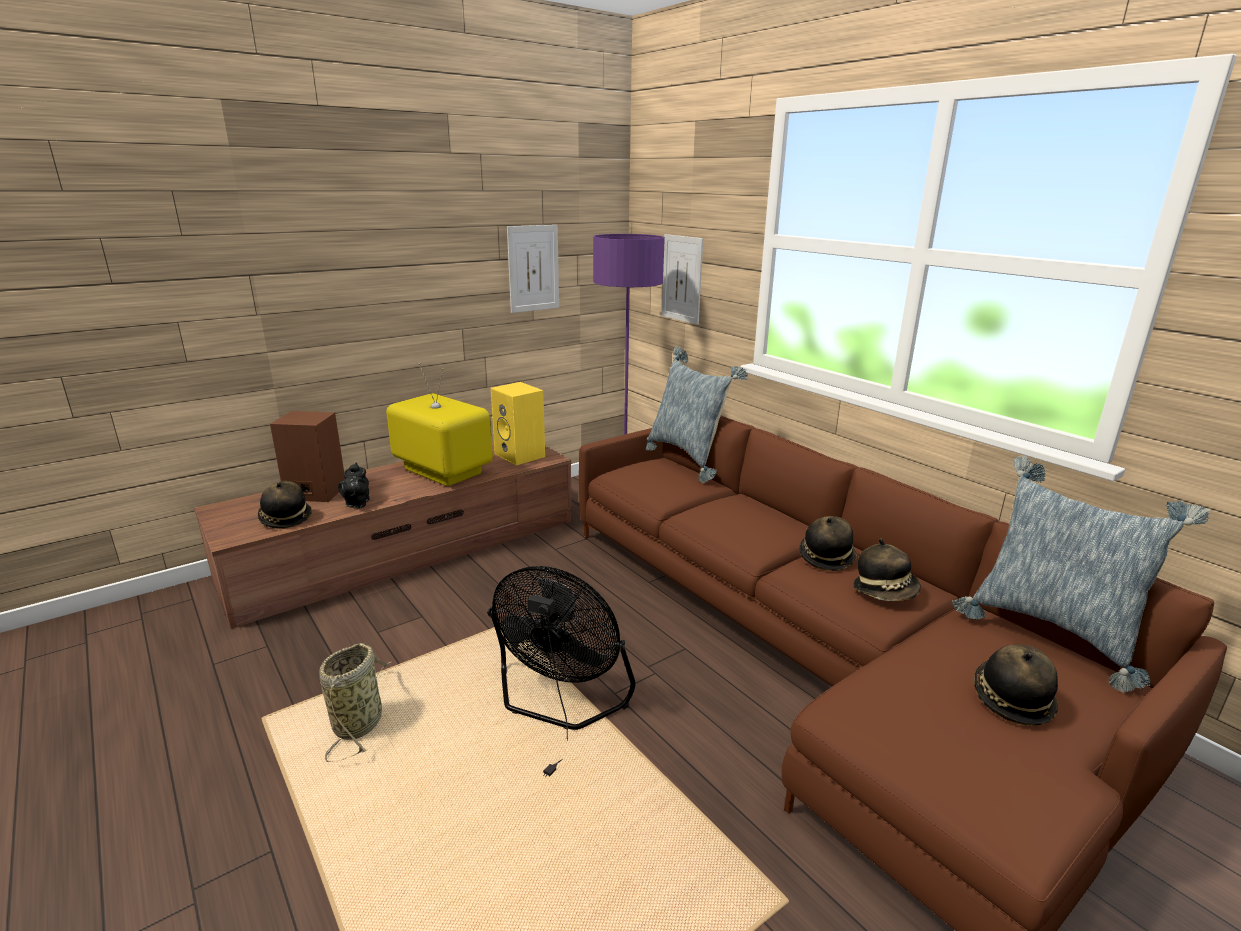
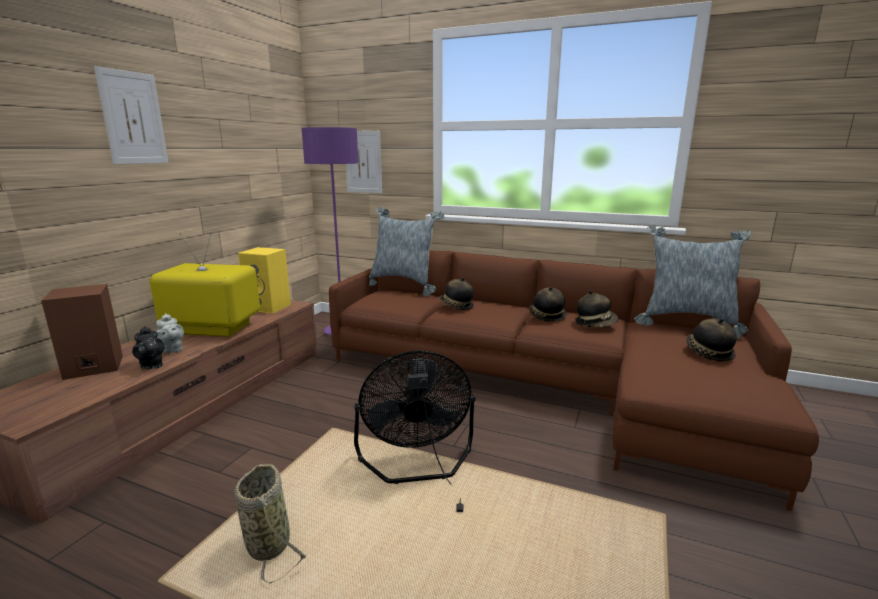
camera: 30 degrees left, 5 degrees down
(285, 518) = (81, 392): hat -> hat (456, 306)
(387, 490) = (172, 350): none -> grey teapot
(533, 268) = (248, 157): picture -> picture (133, 118)

